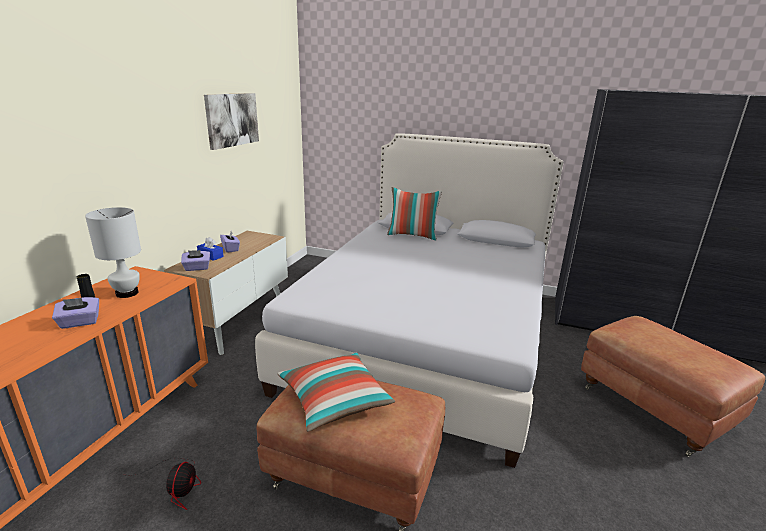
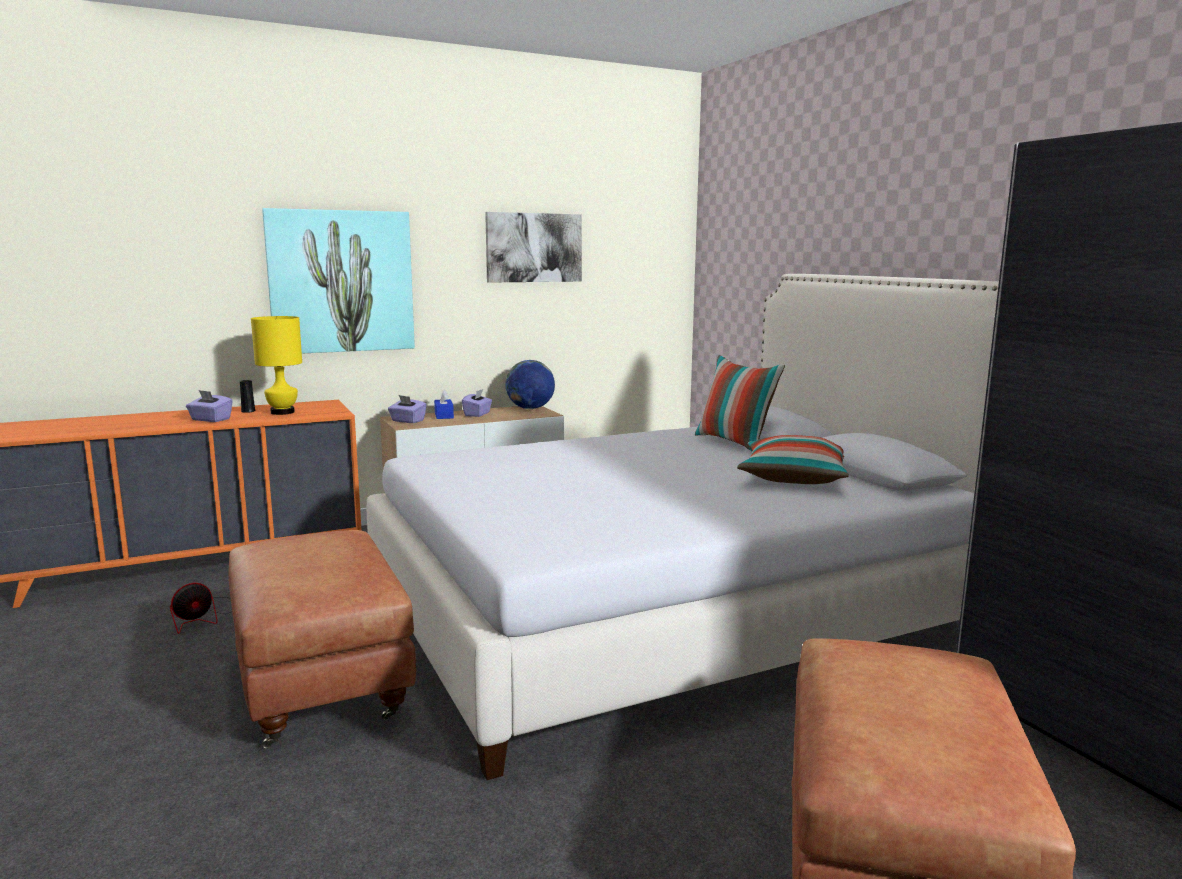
camera: 45 degrees right, 10 degrees down
(118, 165) = (341, 281): none -> picture
(126, 293) = (282, 412): white table lamp -> yellow table lamp
(252, 235) = (530, 408): none -> globe
(335, 400) = (300, 552): pillow -> pillow (794, 477)

